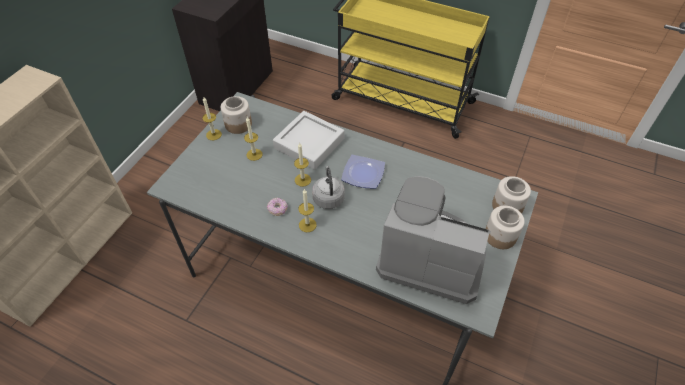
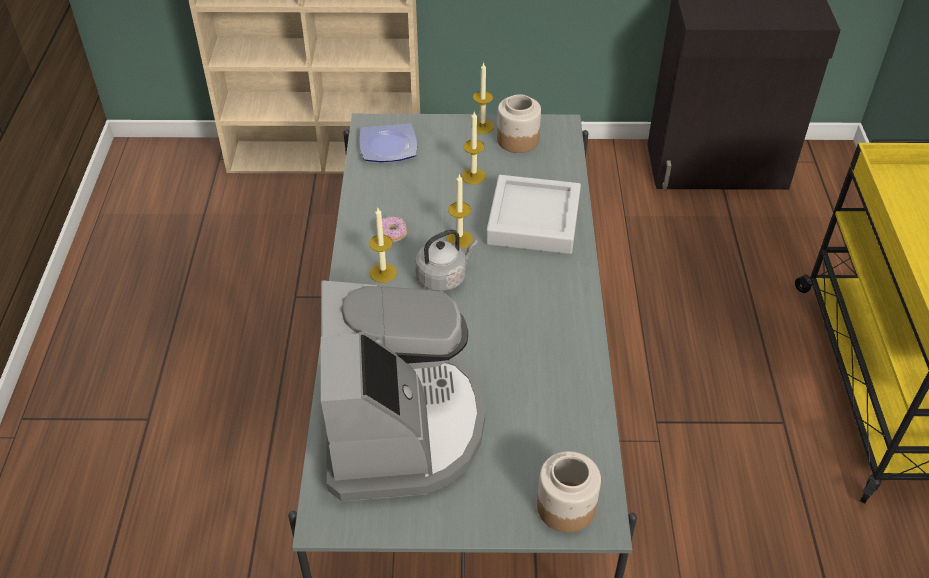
camera: 65 degrees right, 5 degrees down
(363, 174) = (513, 300): plate -> plate (387, 147)
(500, 236) = (493, 512): jar -> none

